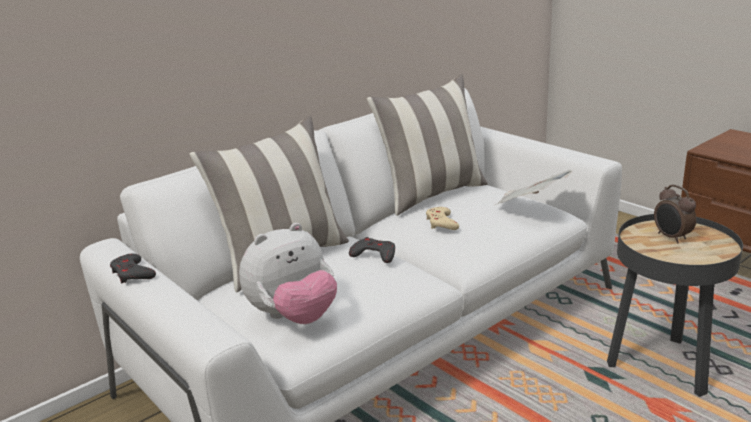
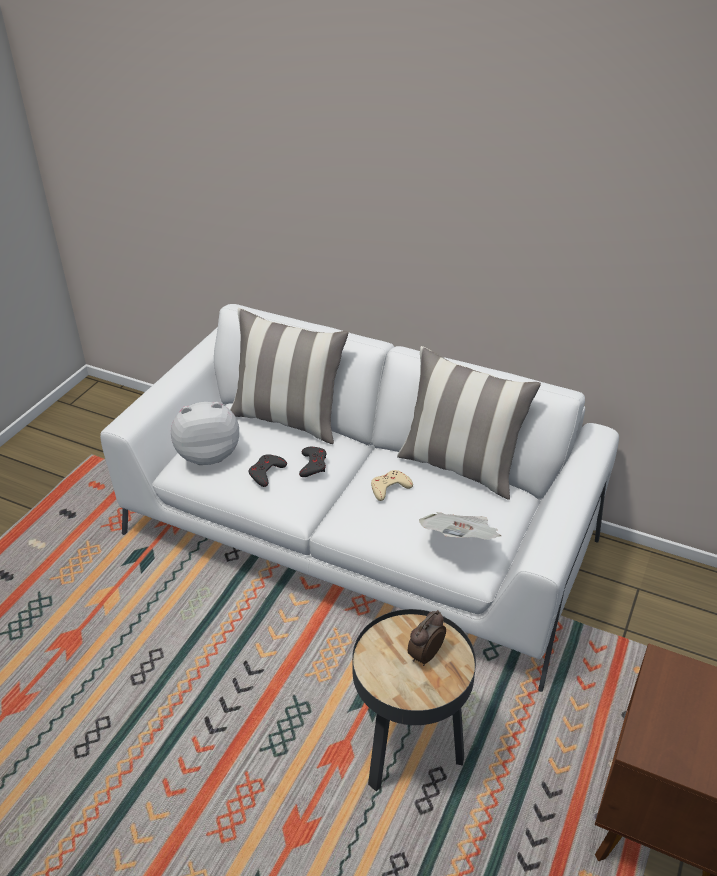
camera: 65 degrees right, 15 degrees up
(132, 273) = (189, 359): grey game controller -> grey game controller (266, 472)
(294, 317) = (208, 454): plush toy -> plush toy turned 135 degrees clockwise

